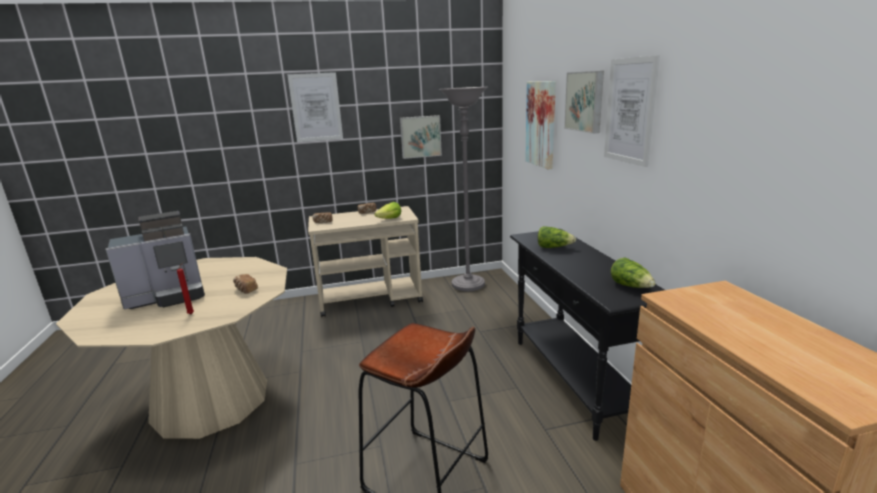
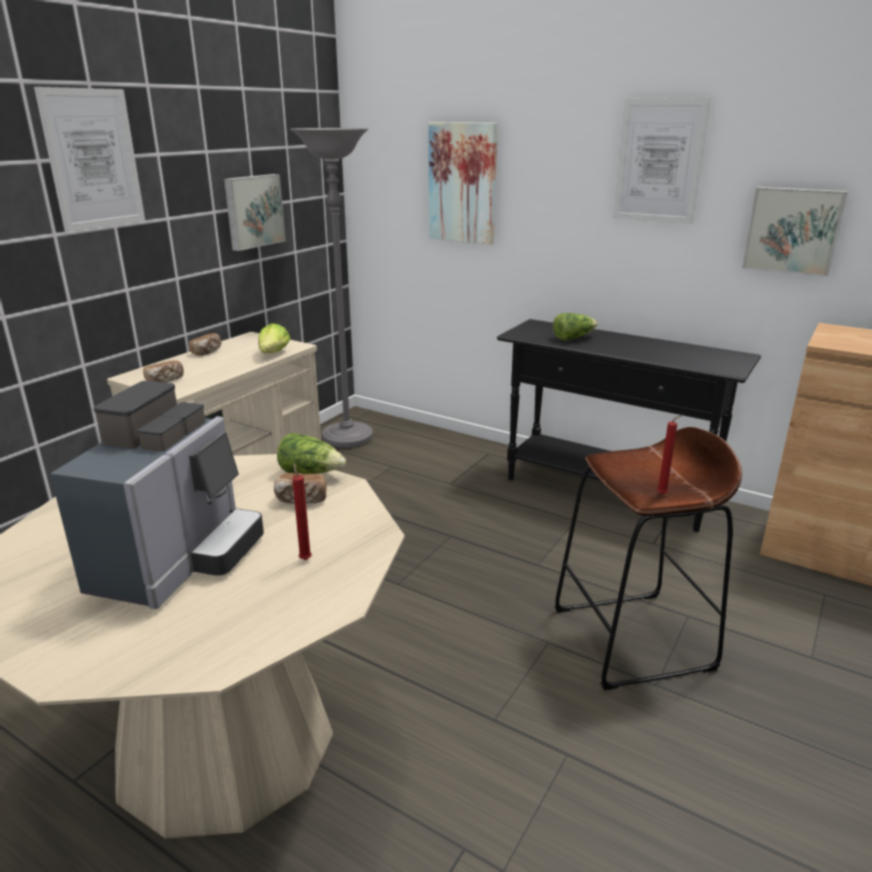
camera: 45 degrees left, 5 degrees up
(386, 362) = (663, 494): none -> red candle
(585, 101) = (569, 150): picture -> picture (793, 230)
(631, 286) = (712, 355): lettuce -> lettuce (311, 473)

